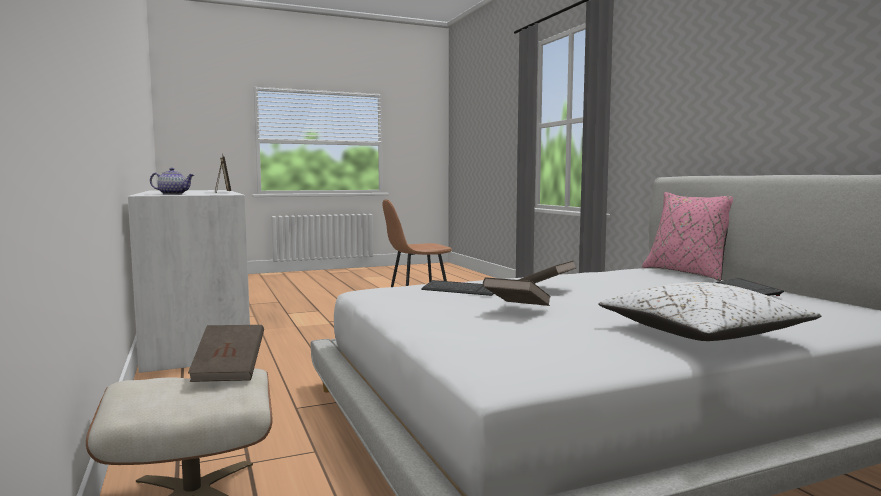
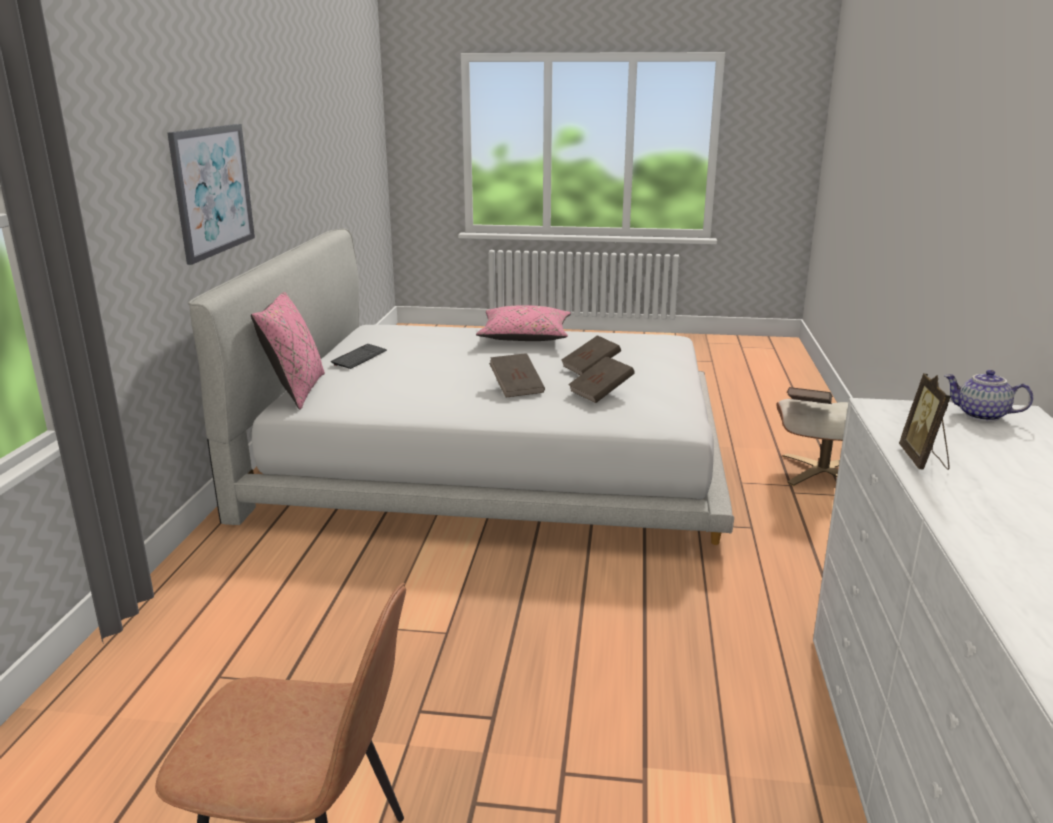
camera: 150 degrees left, 15 degrees up
(460, 290) = (601, 393): keyboard -> brown book
(701, 334) = (525, 337): white pillow -> pink pillow
(759, 107) = (212, 190): none -> picture

